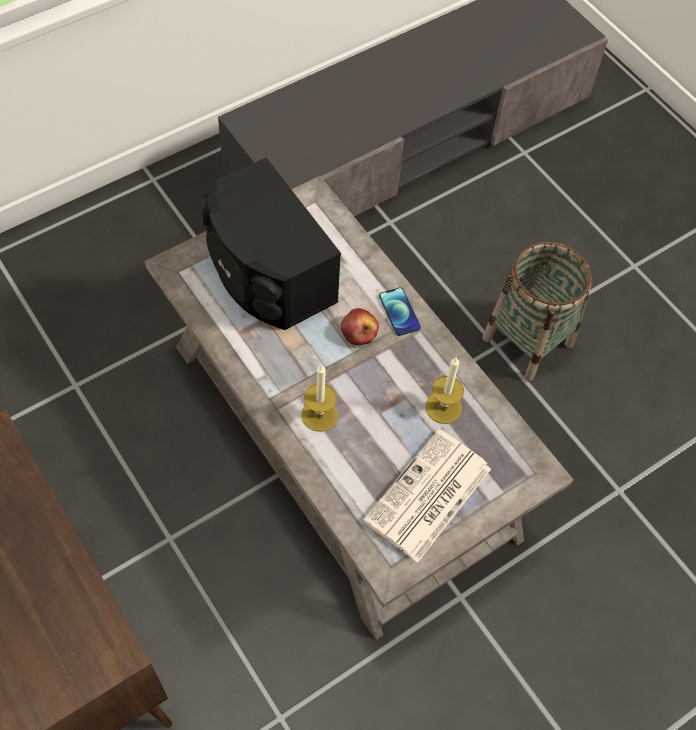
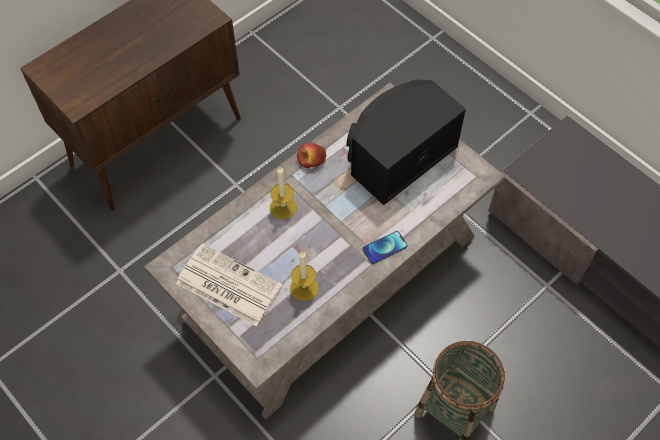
camera: 85 degrees right, 0 degrees up
(359, 331) = (360, 222): apple -> apple (311, 159)

